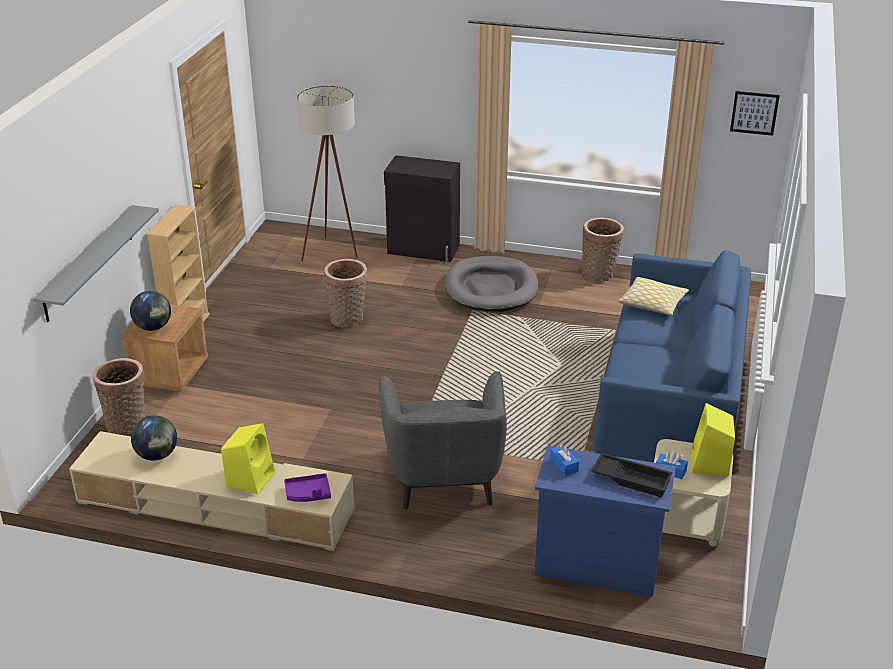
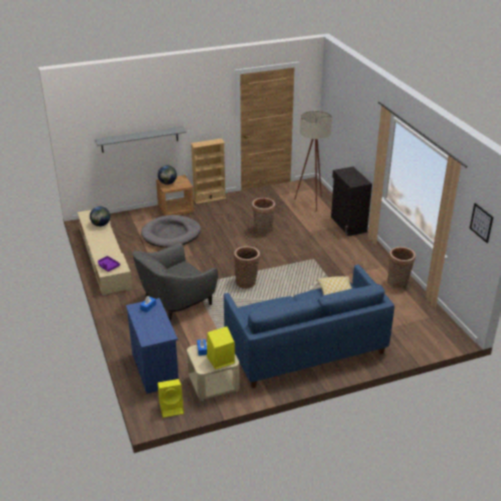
camera: 55 degrees right, 0 degrees up
(127, 426) = (133, 217): basket -> basket (247, 282)
(250, 478) = (106, 250): yellow speaker -> yellow speaker (172, 408)
(491, 288) = (340, 256): grey dog bed -> grey dog bed (171, 234)
(632, 478) = (155, 329): black tray -> none

